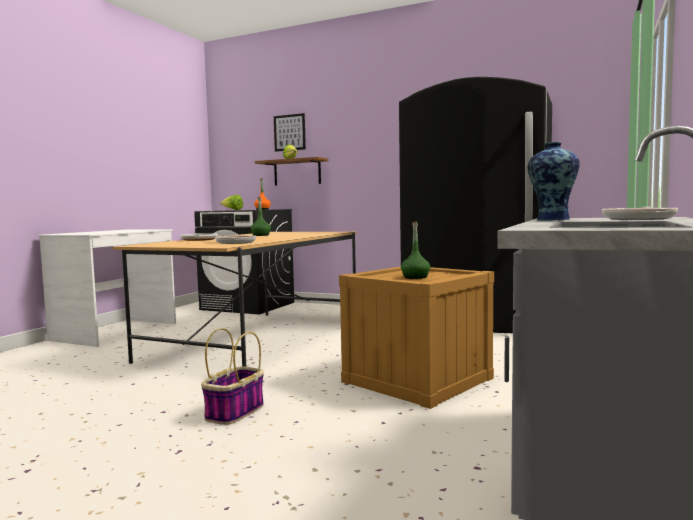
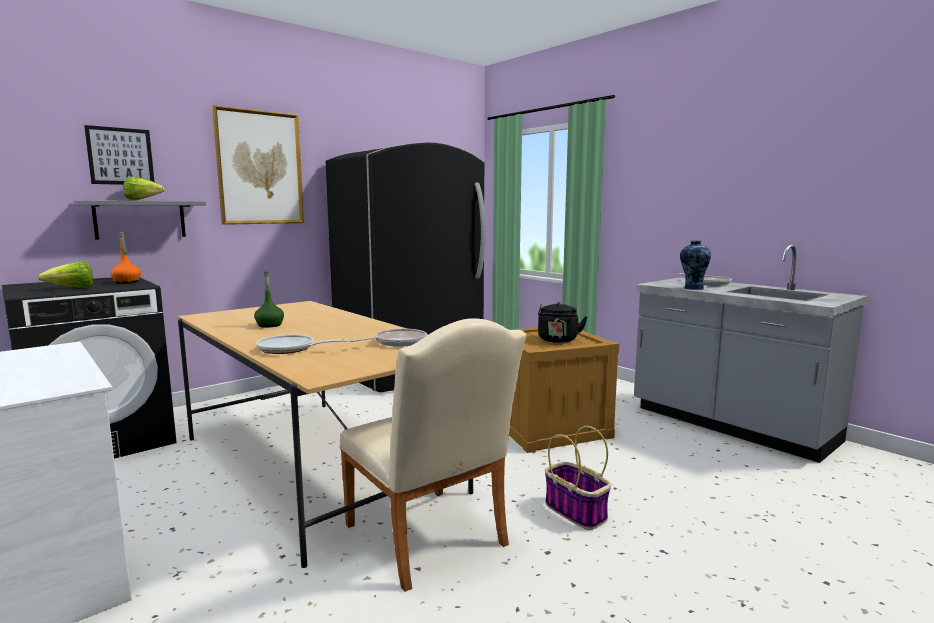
camera: 65 degrees left, 5 degrees up
(168, 380) = (430, 540): none -> beige chair
(297, 172) = (140, 219): brown shelf -> grey shelf
(372, 129) = (260, 168): none -> picture
(415, 277) = (558, 340): green bottle -> black kettle

